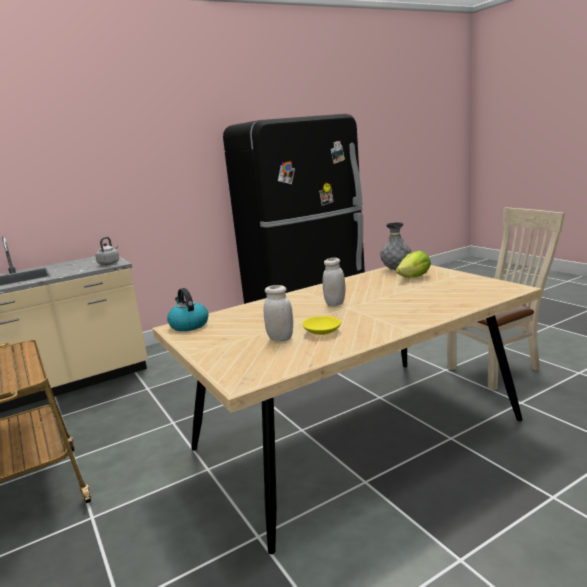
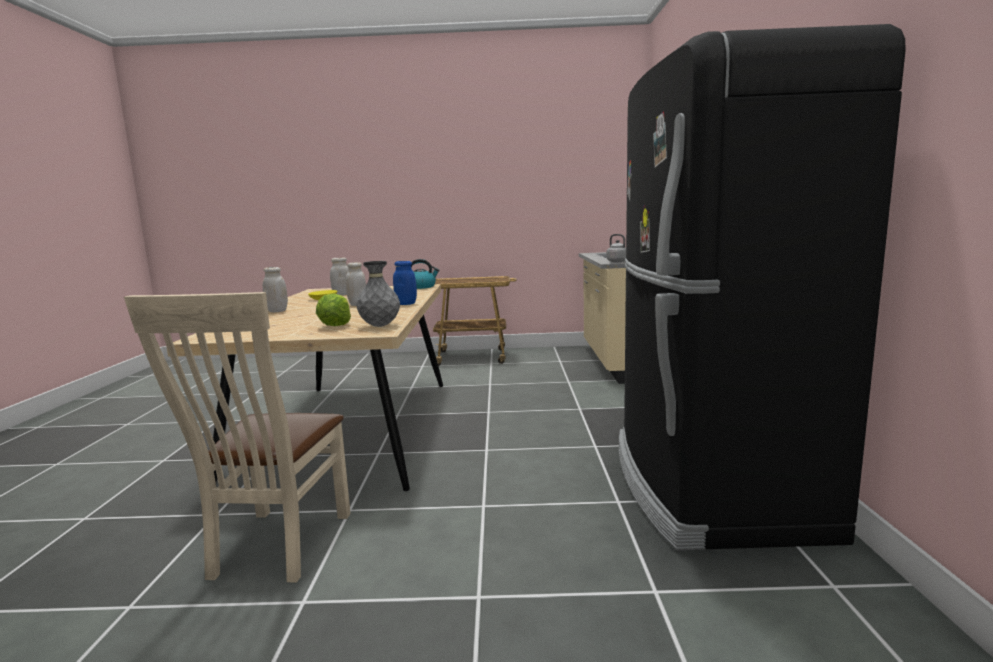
camera: 120 degrees right, 5 degrees down
(311, 291) = (406, 304): none -> blue jar
(408, 317) = (277, 311): none -> white jar

